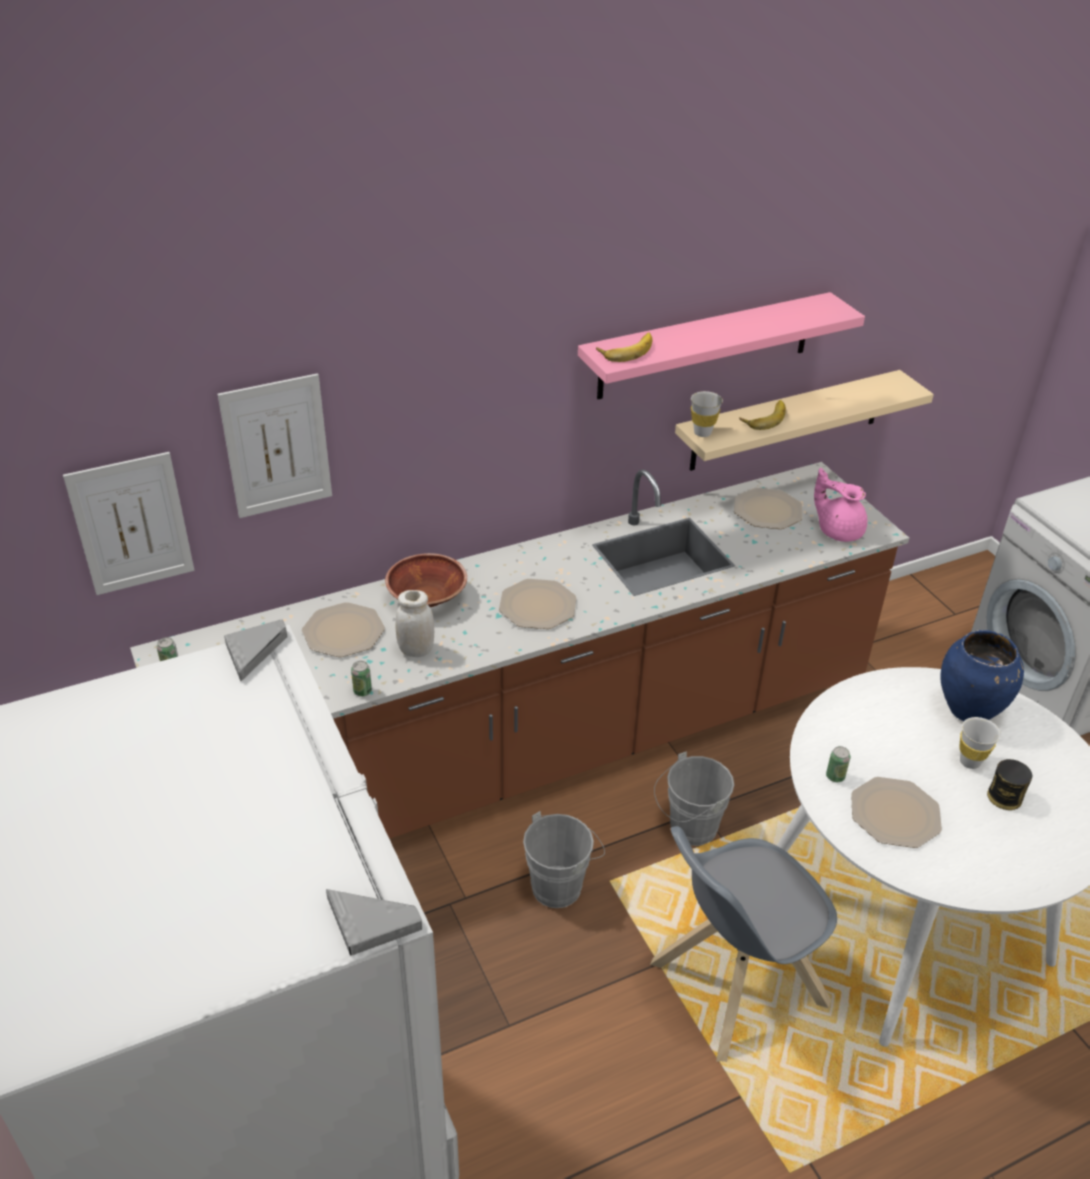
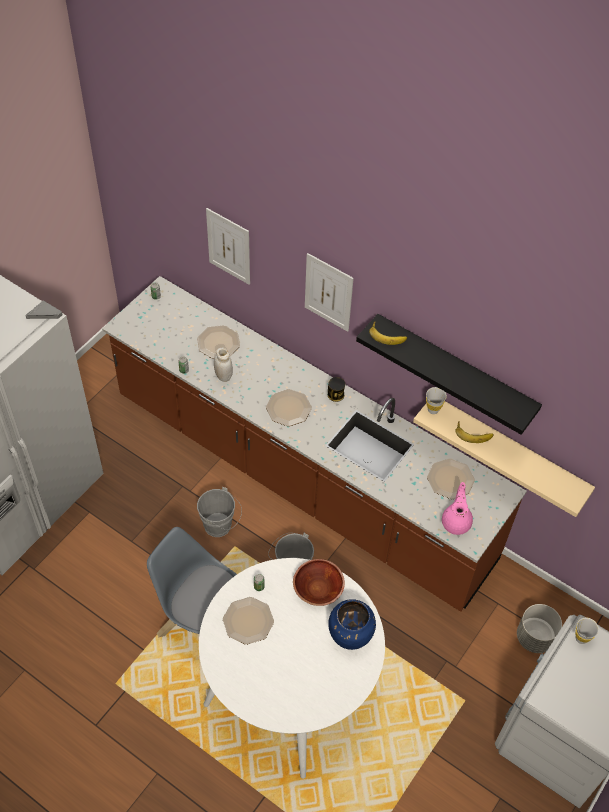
camera: 60 degrees right, 15 degrees up
(131, 524) = (169, 230): picture -> picture (328, 292)
(427, 597) = (264, 362): brown bowl -> brown bowl (318, 589)
(706, 346) = (454, 370): pink shelf -> black shelf
(917, 638) = (535, 637): none -> grey planter
(970, 761) = (308, 647): white cup -> white cup (581, 638)
(1004, 797) = (291, 670): can -> can (335, 394)

